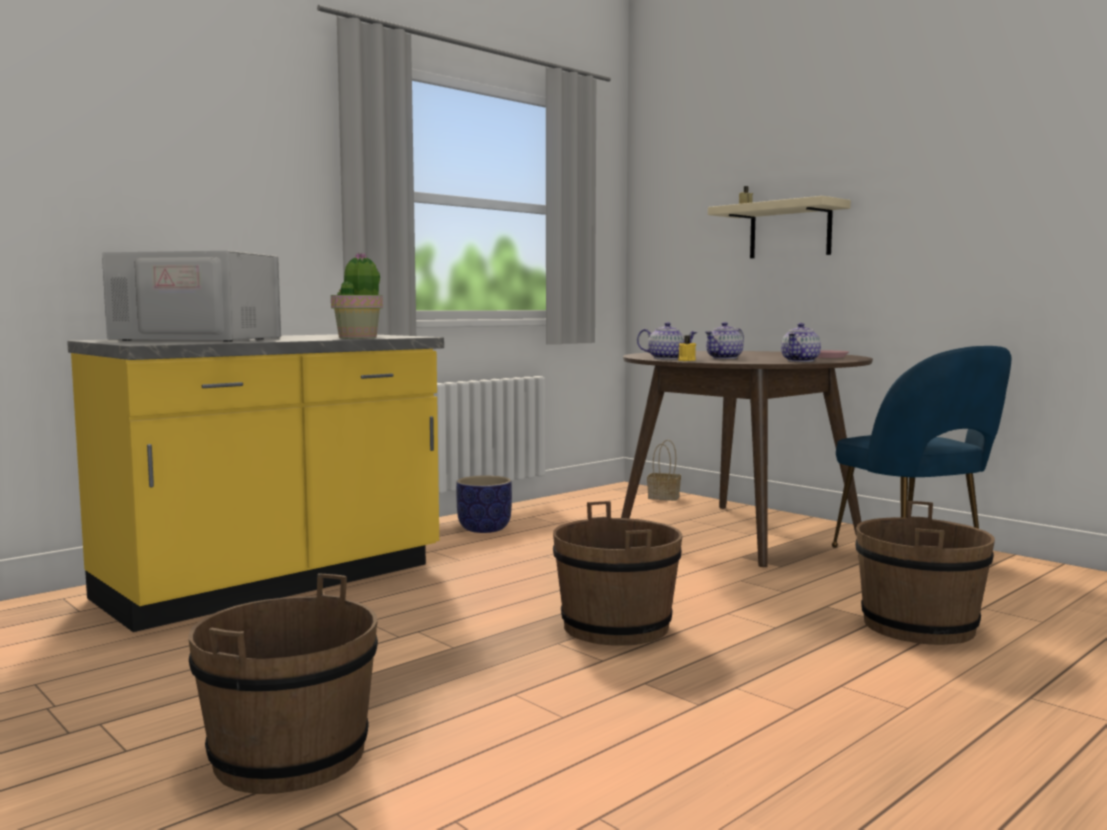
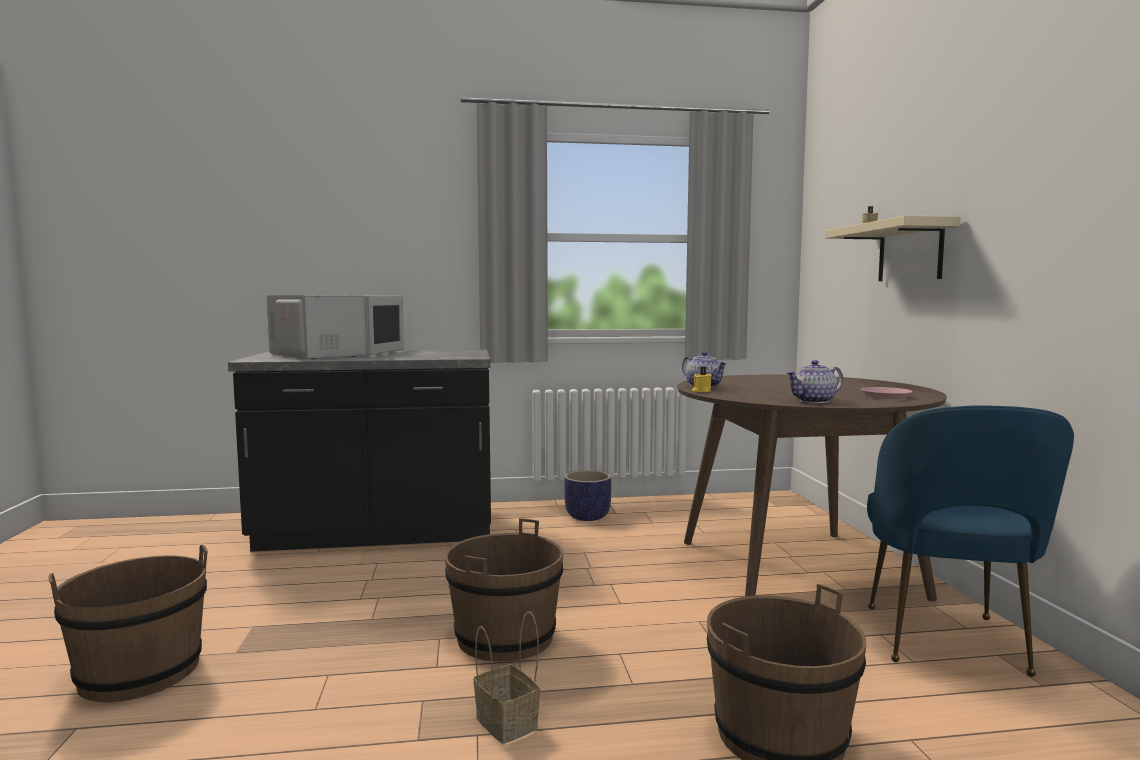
camera: 35 degrees right, 0 degrees up
(274, 583) = (377, 533): yellow counter -> black counter
(358, 337) = (423, 357): potted plant -> none
(665, 497) = (797, 514): basket -> basket (509, 723)
(724, 358) = (763, 389): teapot -> none

